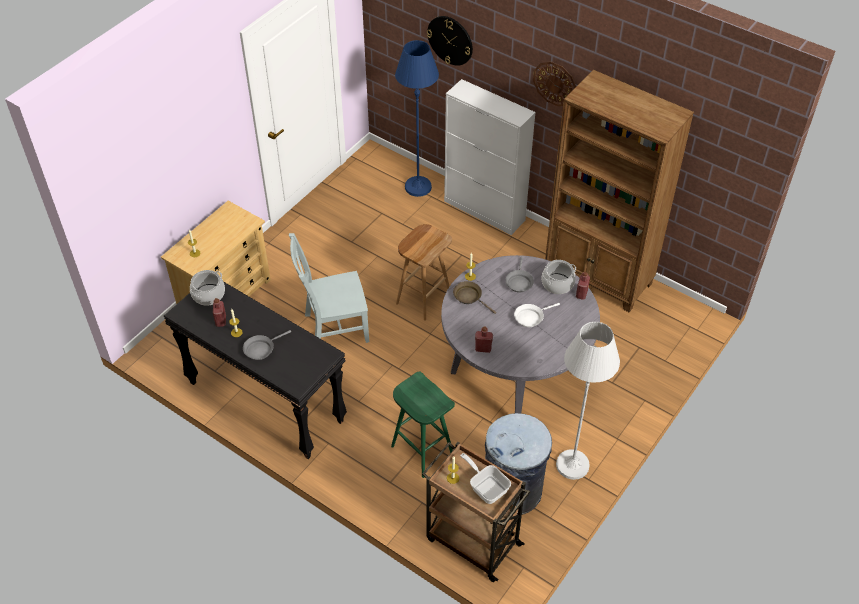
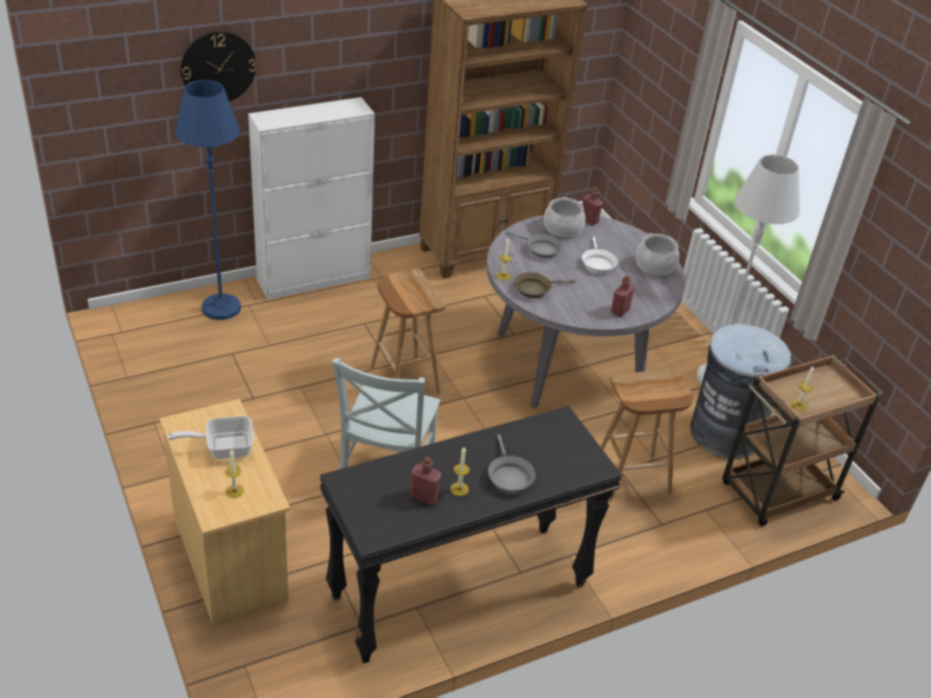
camera: 65 degrees left, 10 degrees down
(208, 295) = (361, 491): cooking pot -> cooking pot (655, 265)
(421, 450) = (630, 478): green stool -> brown stool
(486, 486) = (821, 386): frying pan -> frying pan (223, 448)
(555, 83) = (378, 43): wall clock -> none

